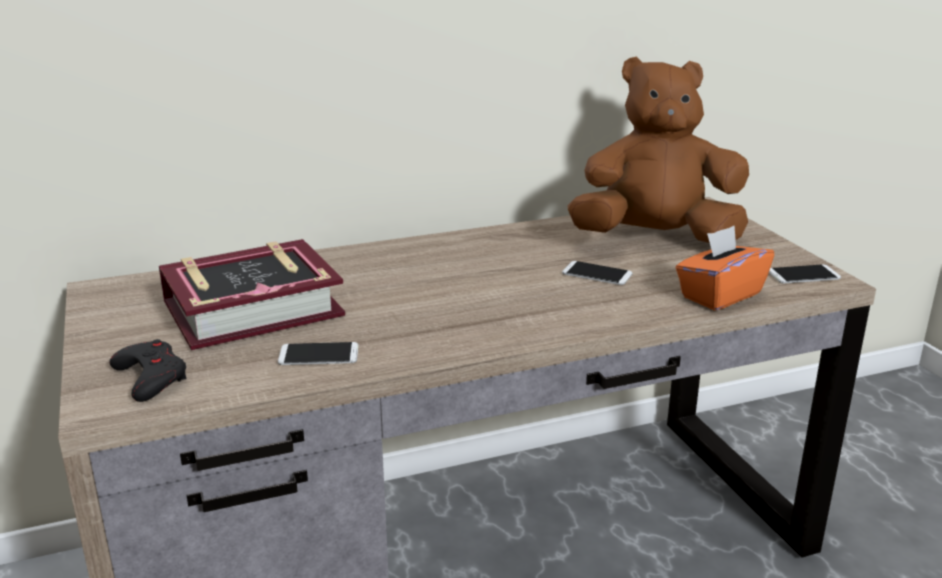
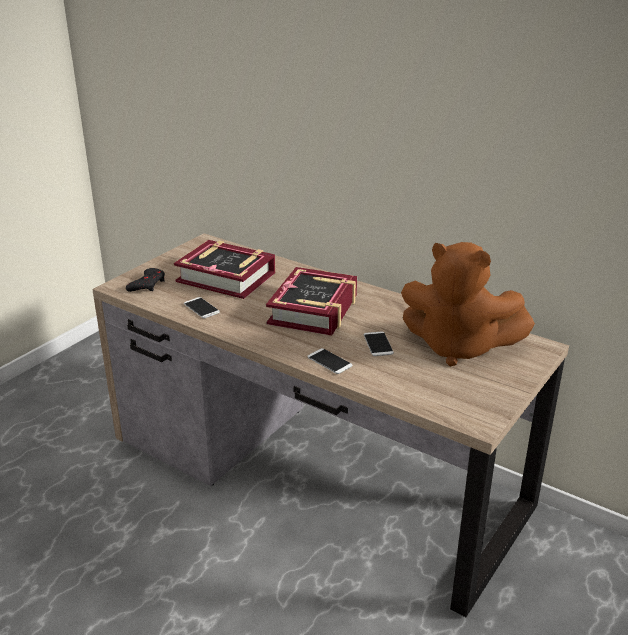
camera: 55 degrees right, 5 degrees up
(453, 282) = (314, 310): none -> book
(655, 239) = (458, 347): brown plush toy -> brown plush toy turned 150 degrees clockwise
(720, 295) = (401, 390): orange tissue box -> none
(803, 275) = (474, 411): phone -> phone (329, 361)

